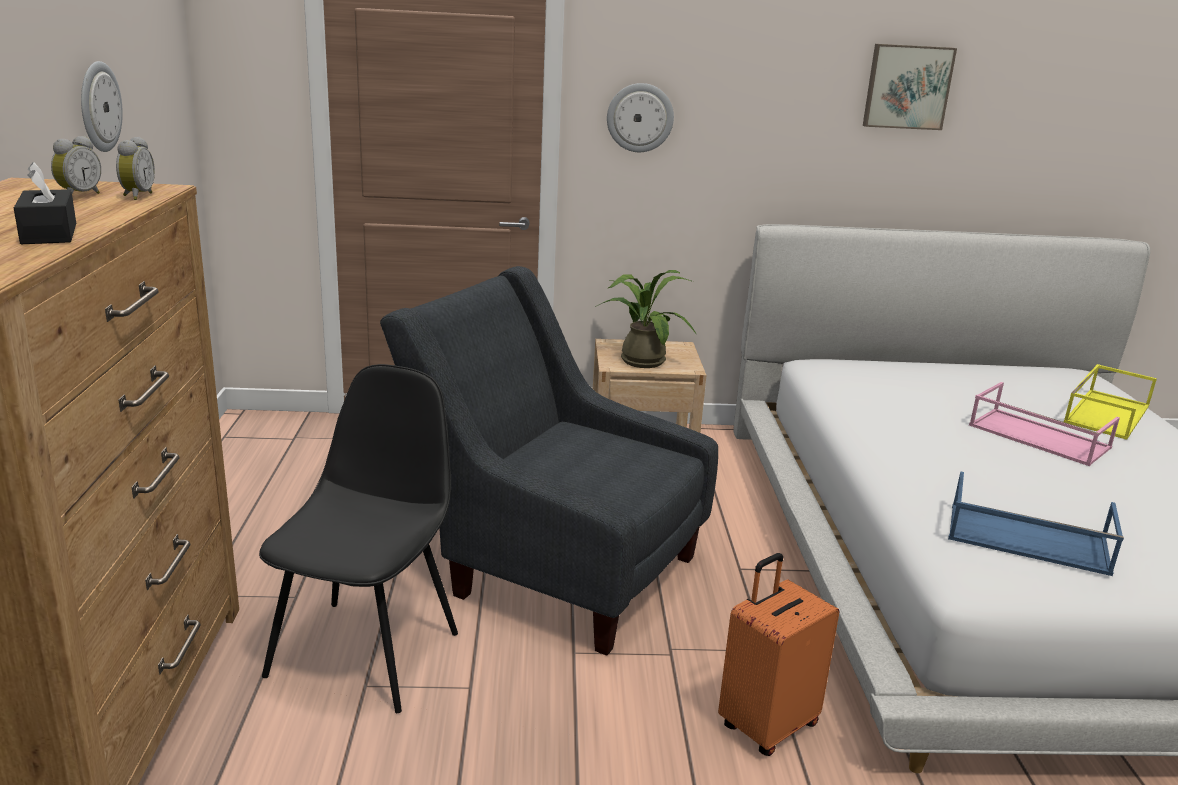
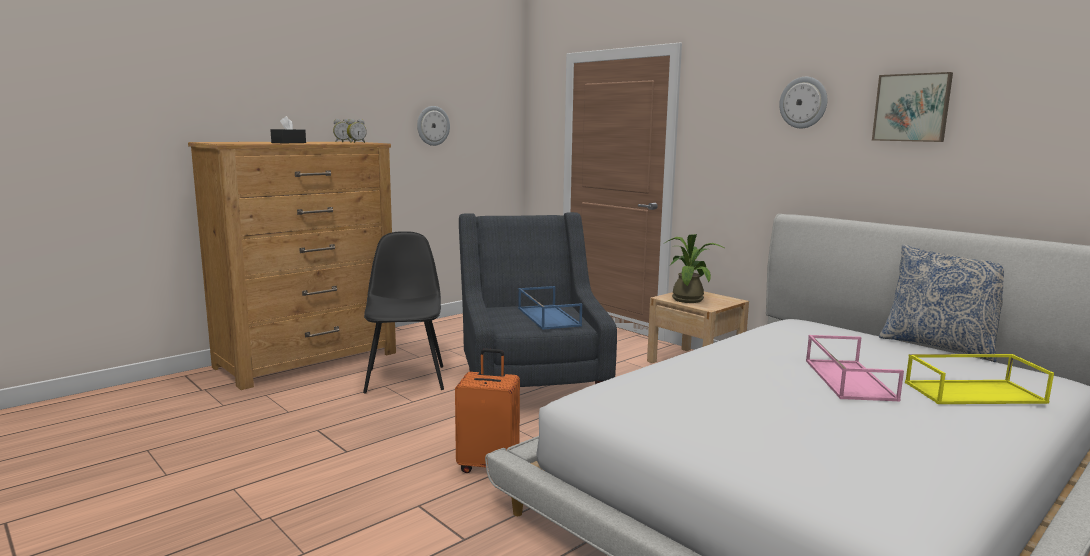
camera: 50 degrees right, 10 degrees down
(367, 651) = (405, 378): black chair -> black chair turned 75 degrees counterclockwise
(640, 117) = (719, 138): wall clock -> wall clock (803, 102)
(965, 360) = (939, 346): none -> pillow
(1025, 539) = (662, 397): blue tray -> blue tray (547, 317)

